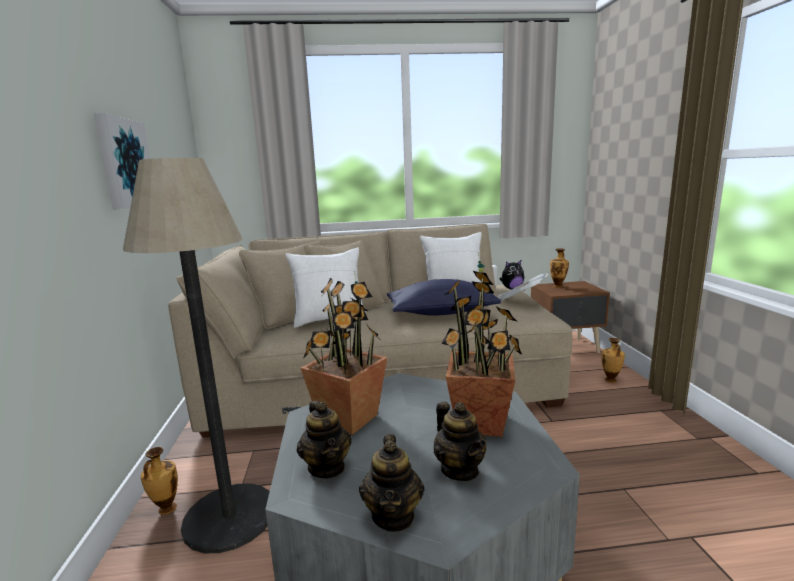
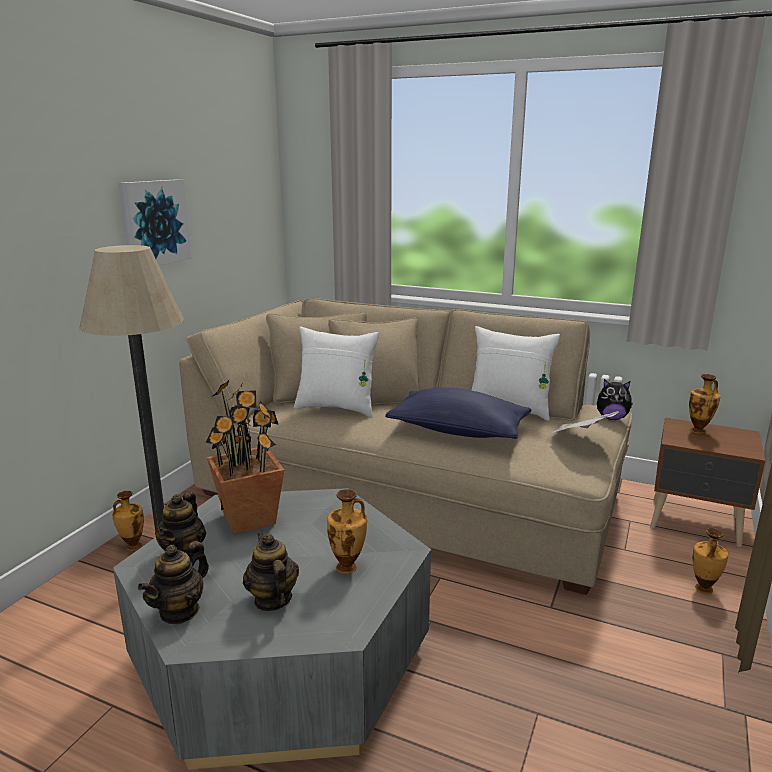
camera: 30 degrees right, 5 degrees up
(460, 469) = (272, 599): teapot -> teapot turned 150 degrees clockwise
(480, 423) = (348, 567): potted plant -> vase

